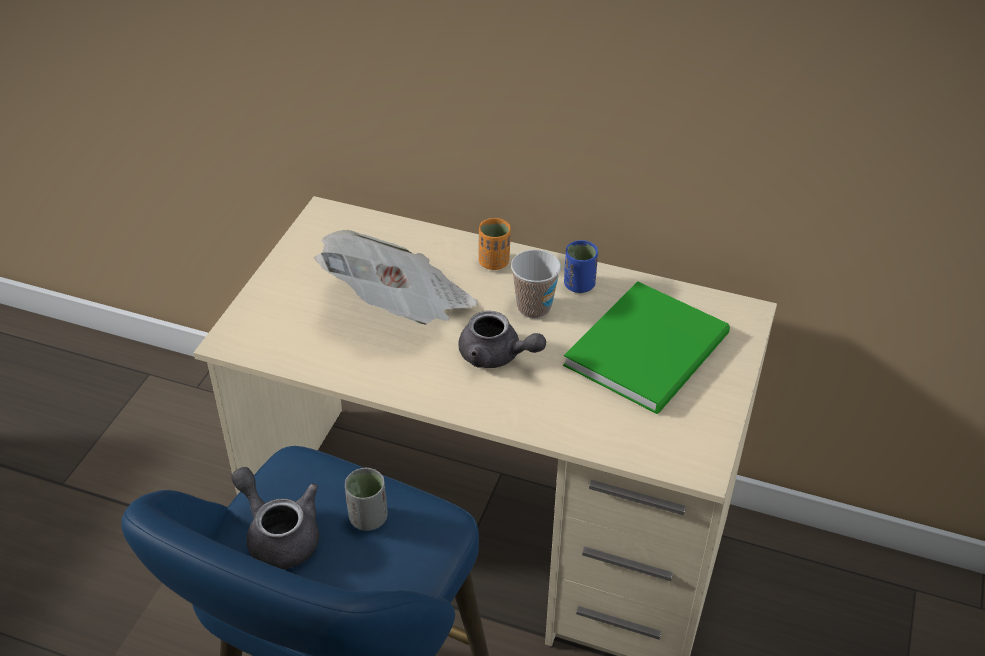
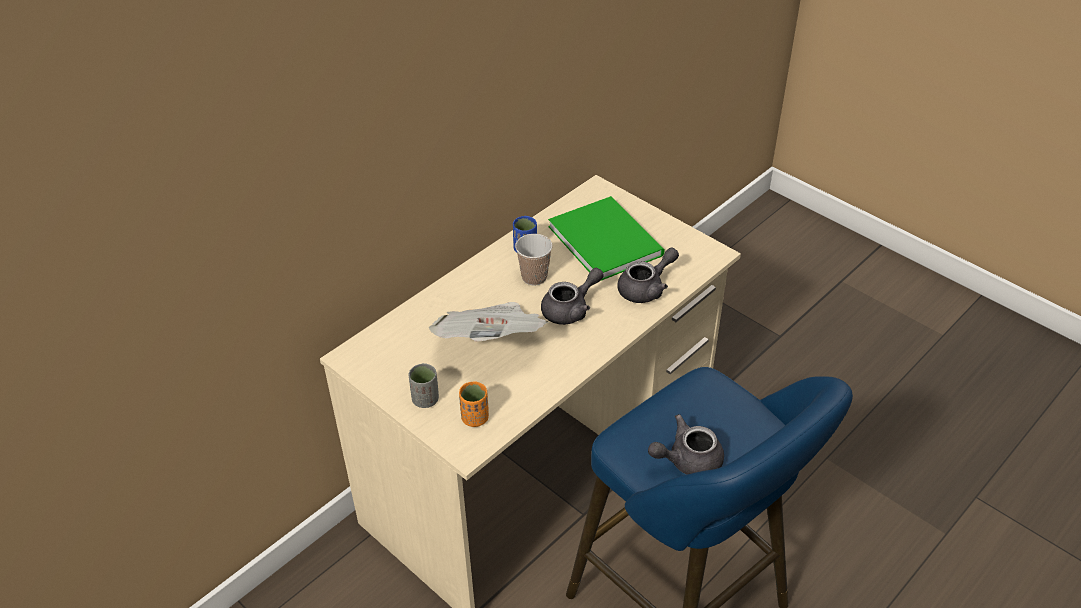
camera: 65 degrees left, 0 degrees up
(368, 518) = (692, 411): grey cup -> grey cup (425, 400)
(494, 262) = (474, 282): orange cup -> orange cup (475, 418)
(580, 415) = (646, 288): none -> grey teapot

